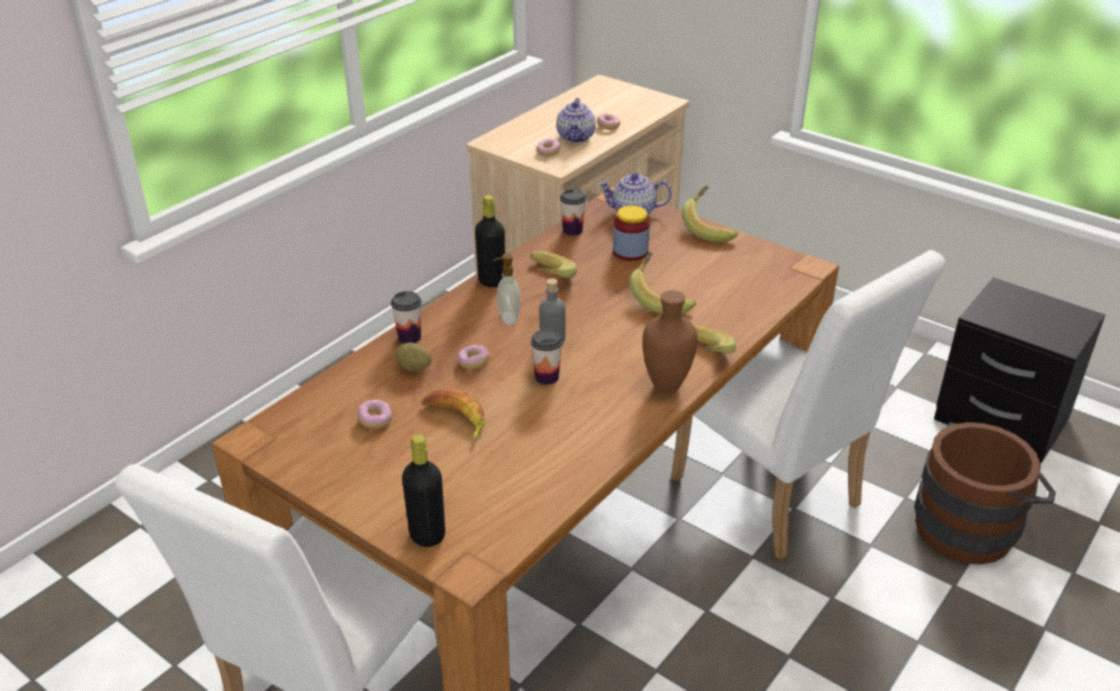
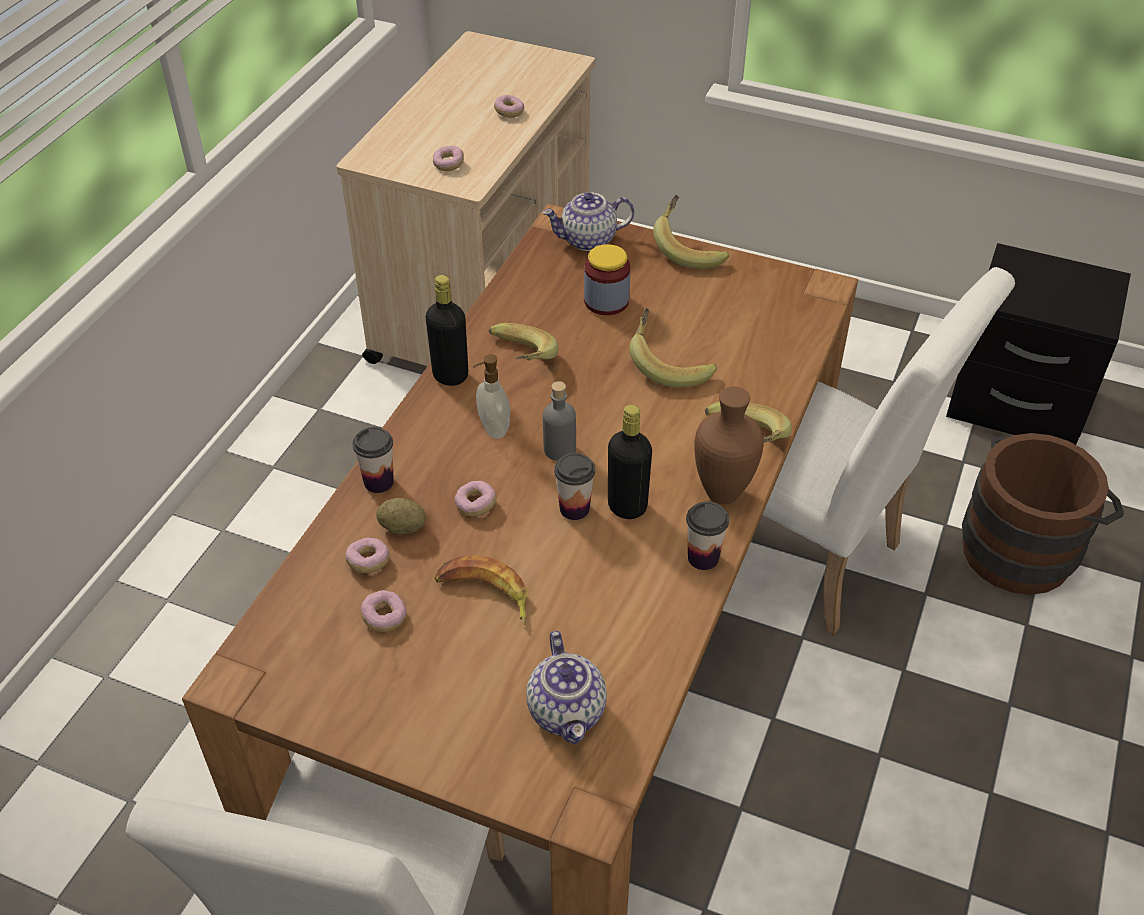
camera: 15 degrees left, 10 degrees up
(379, 384) = (368, 561): none -> donut
(427, 535) = (517, 773): black bottle -> black bottle (627, 506)
(572, 230) = (523, 280): cup -> cup (703, 558)
(576, 137) = (475, 135): teapot -> teapot (568, 712)

